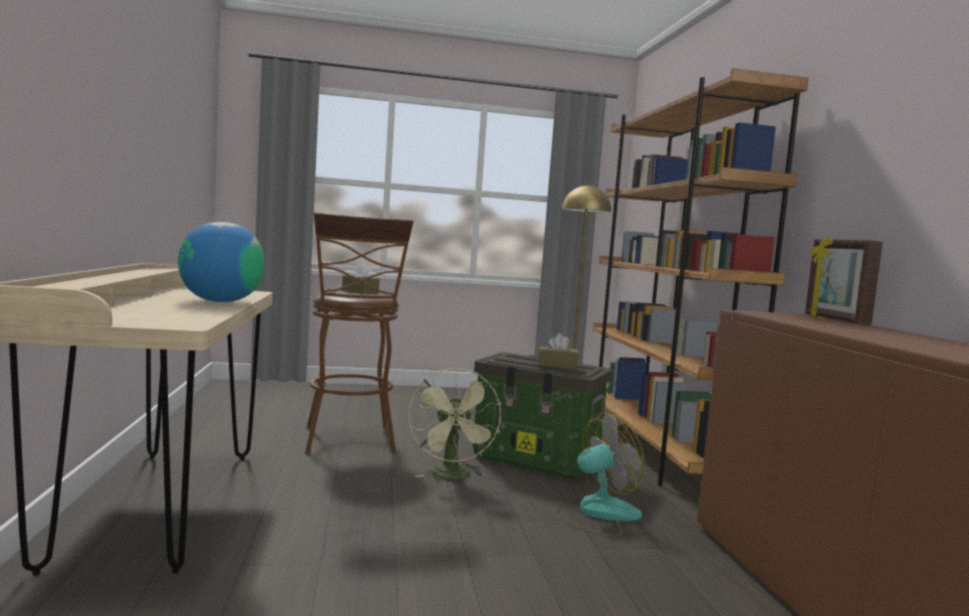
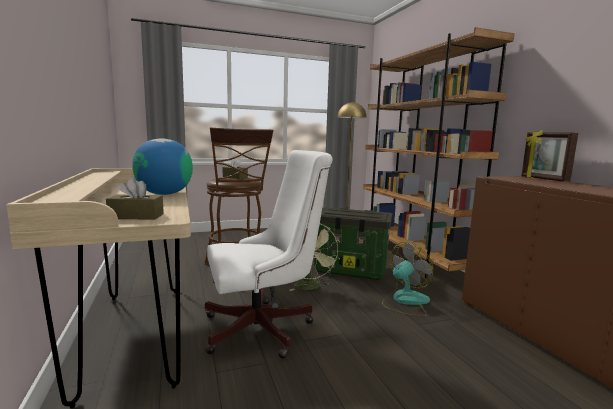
camera: 10 degrees left, 5 degrees up
(346, 520) = (265, 328): none -> white office chair
(557, 365) = (363, 214): brown tissue box -> brown tissue box (136, 216)

